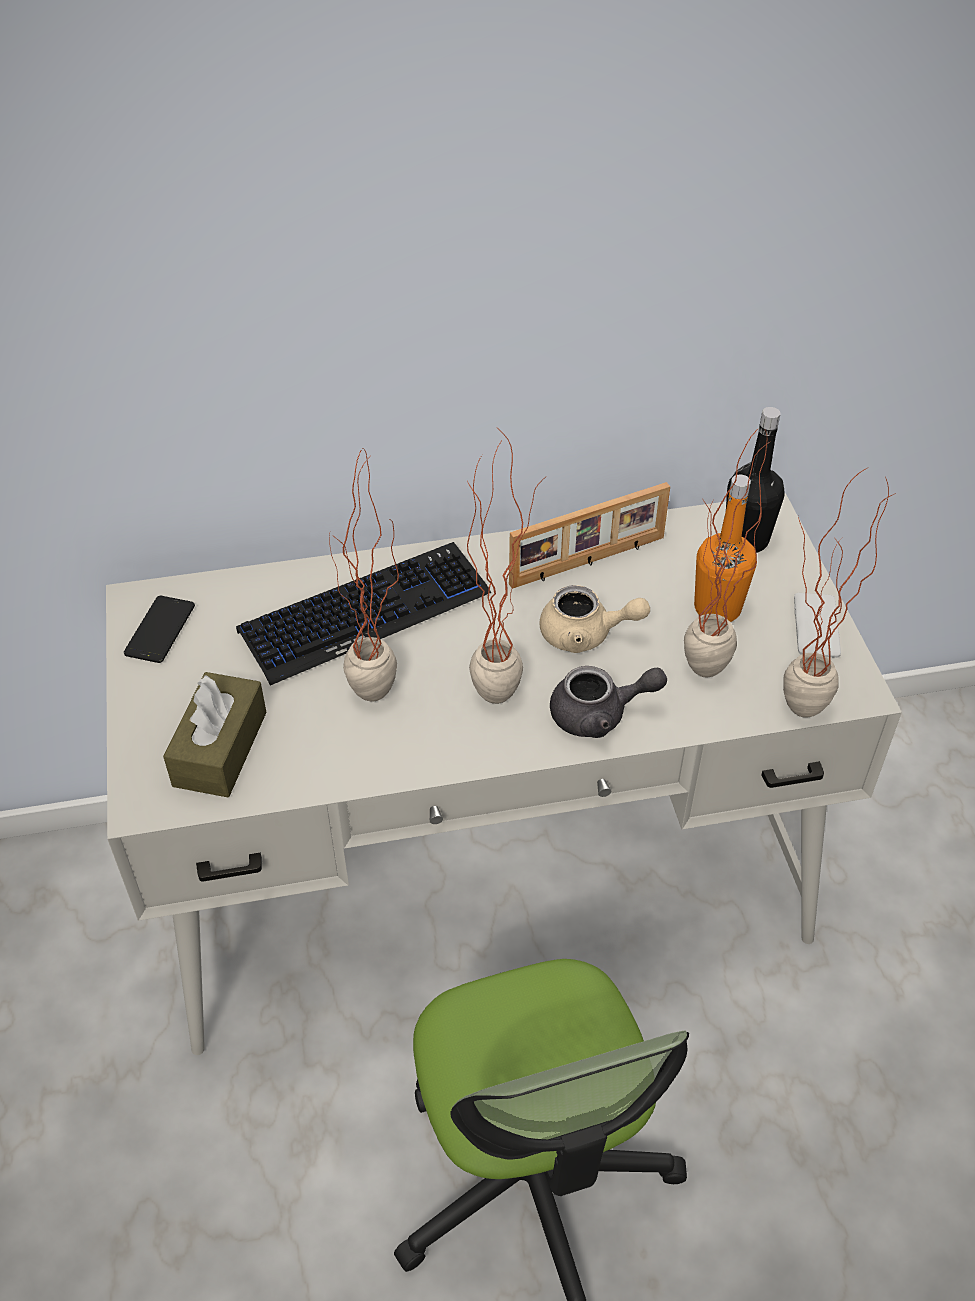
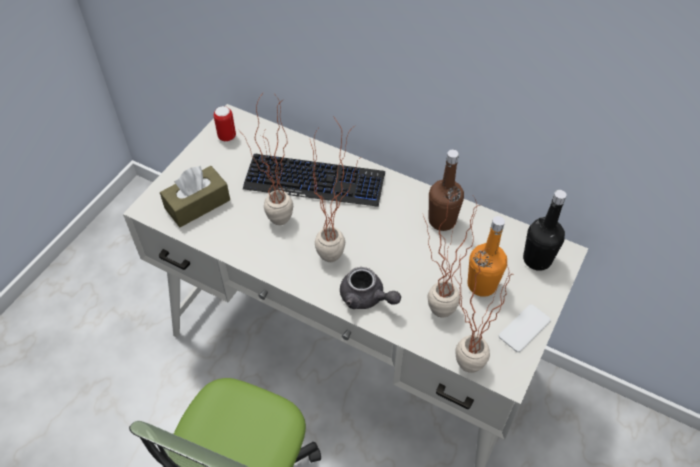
camera: 40 degrees right, 5 degrees up
(160, 630) = (227, 136): phone -> can
(585, 635) = (402, 255): beige teapot -> none
(588, 562) = (442, 220): picture frame -> brown bottle

